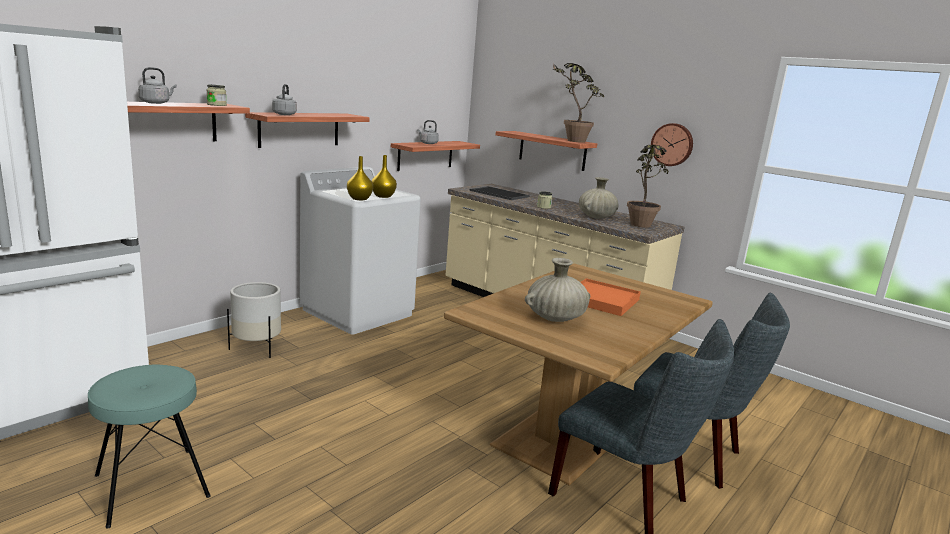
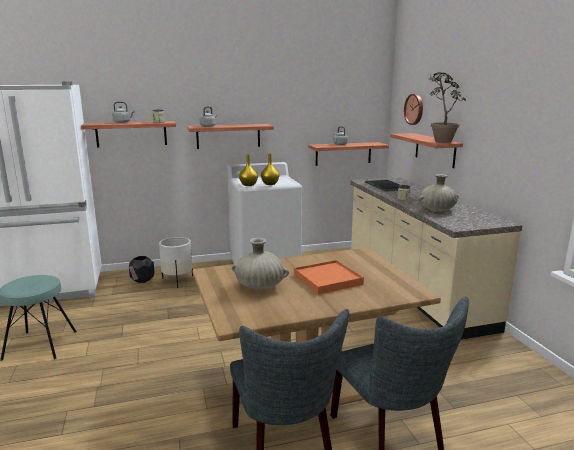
camera: 35 degrees right, 0 degrees up
(200, 357) = (143, 280): none -> black planter
(640, 226) = (466, 221): potted plant -> none
(672, 144) = (515, 144): wall clock -> wall clock (414, 109)

